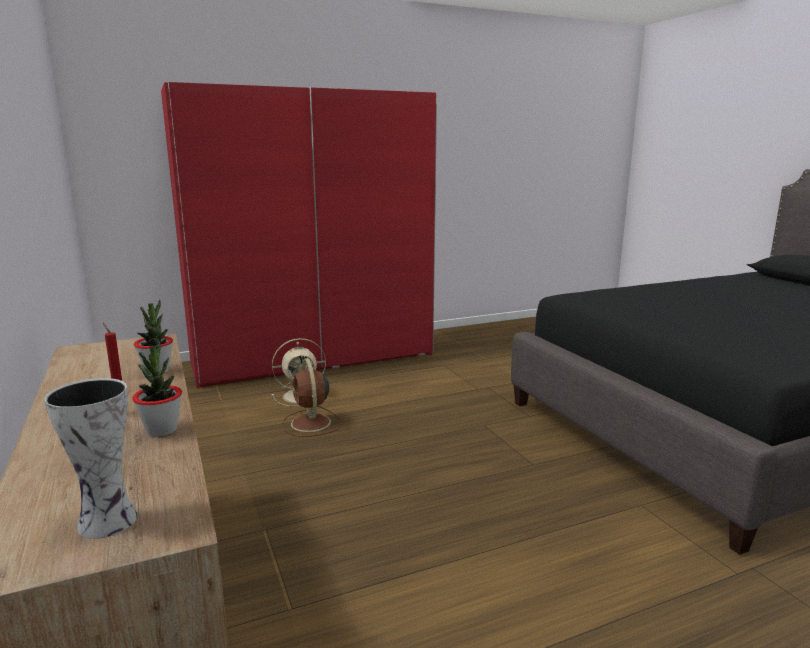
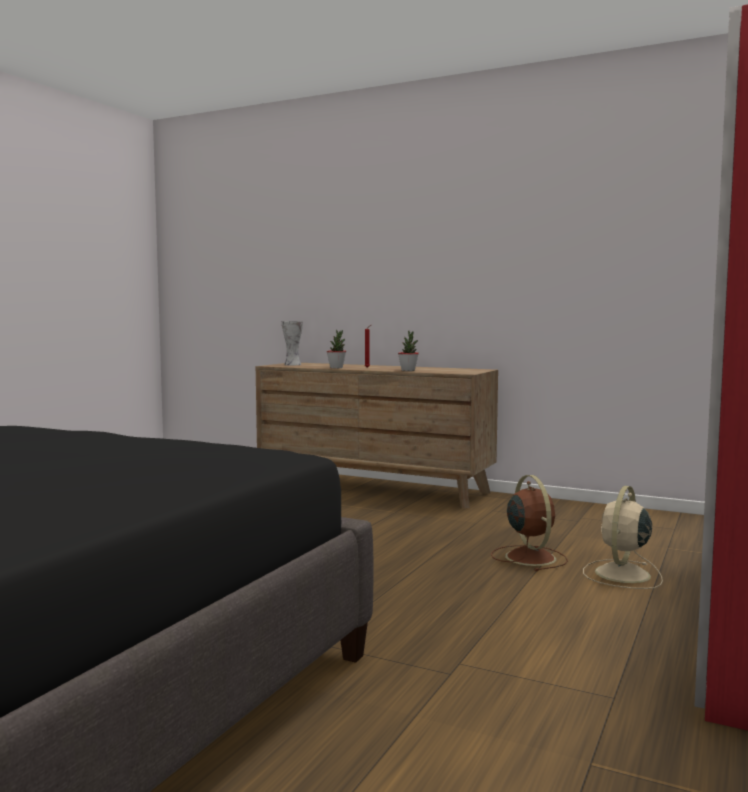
camera: 140 degrees right, 10 degrees down
(311, 424) = (529, 557): brown fan -> brown fan turned 45 degrees clockwise

